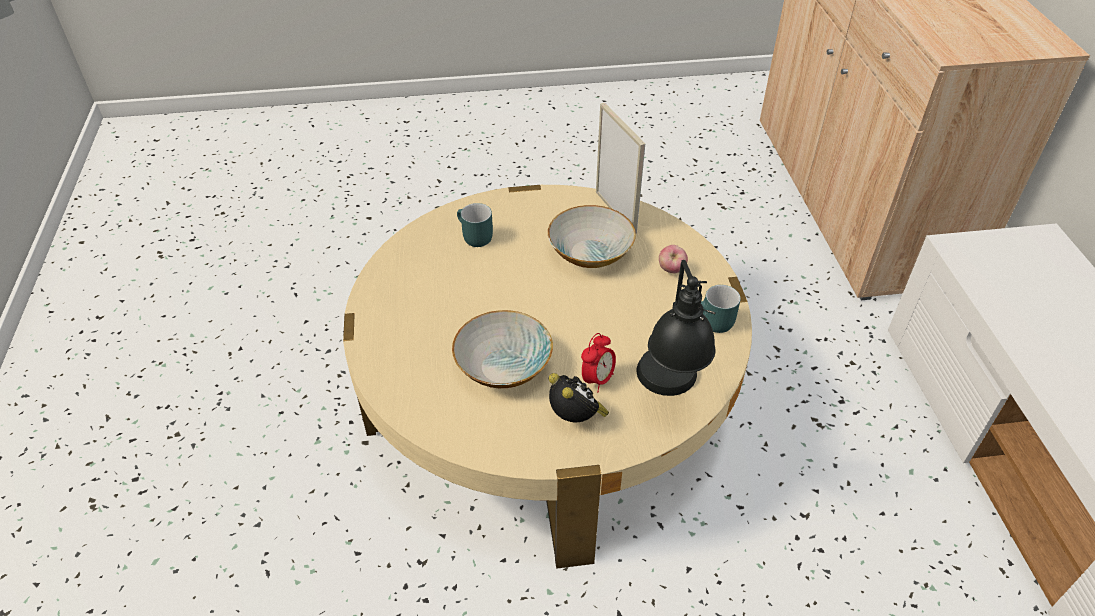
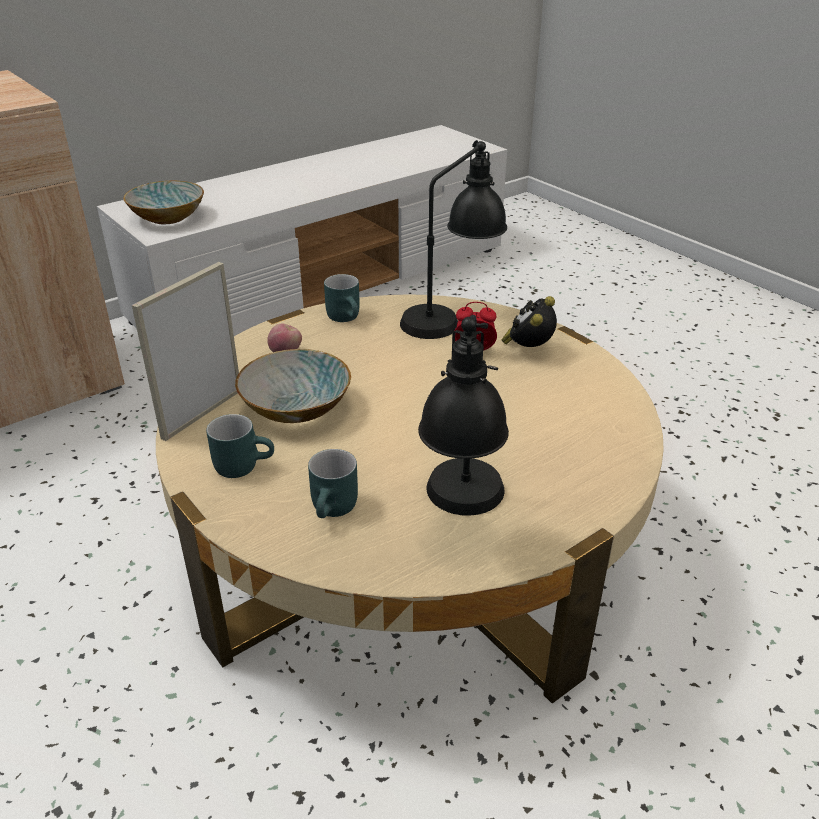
camera: 120 degrees left, 10 degrees down
(422, 285) = (463, 512): none -> black table lamp
(503, 367) = (518, 404): bowl -> bowl (169, 217)
(545, 215) = (243, 464): none -> turquoise mug

